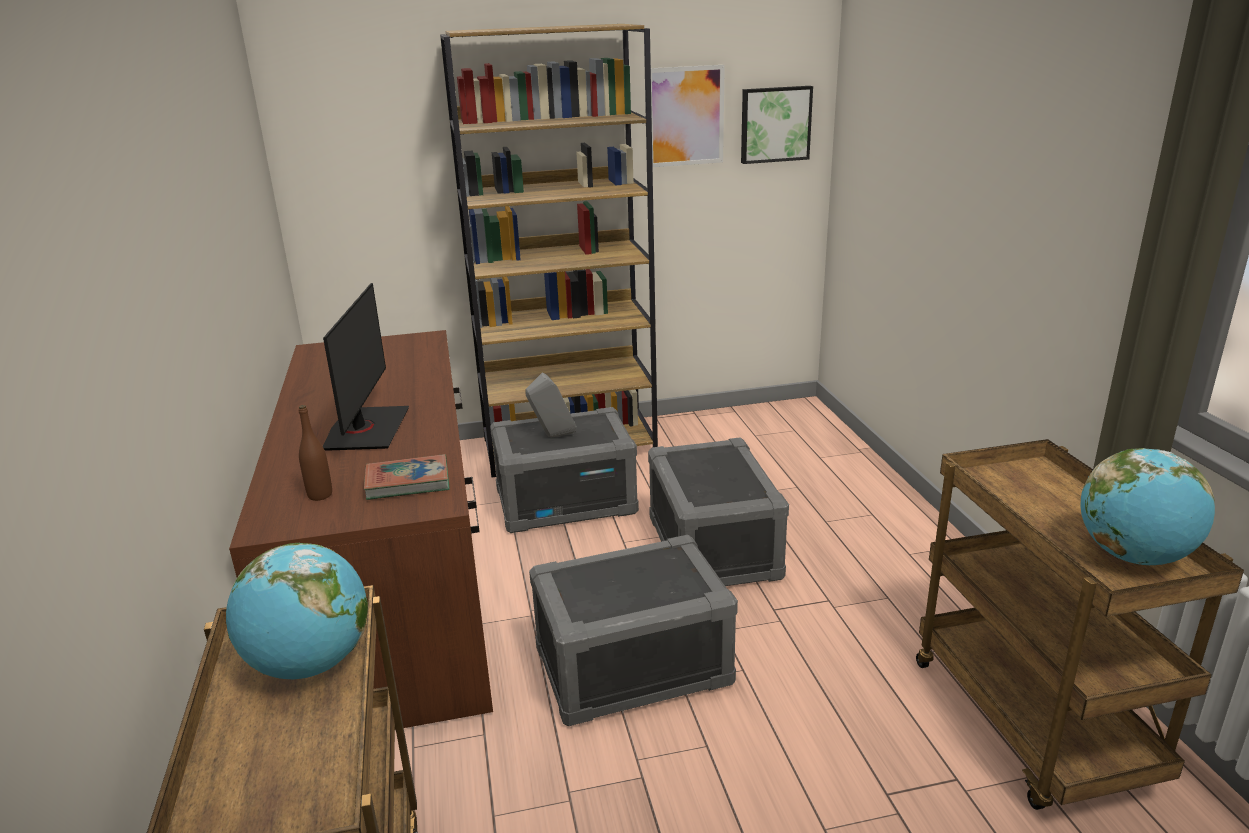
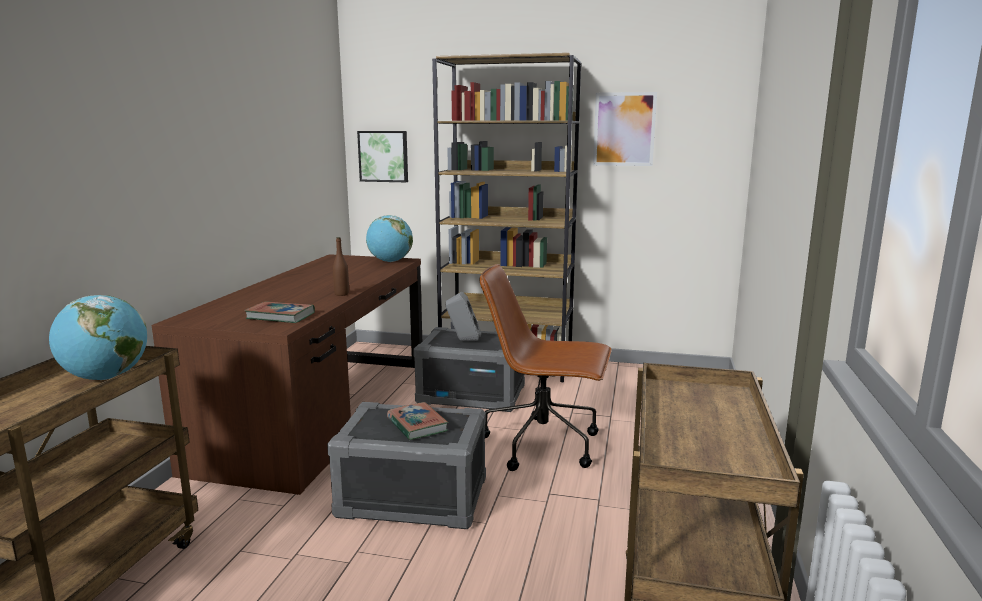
camera: 25 degrees right, 10 degrees down
(320, 495) = (229, 313): brown bottle -> brown bottle (341, 294)
(366, 429) = (300, 292): monitor -> none
(639, 580) = (417, 425): none -> book
(712, 547) = (544, 444): grey storage box -> brown office chair
(775, 124) = (698, 140): picture -> picture (384, 156)
(1133, 556) = (725, 459): globe -> globe (390, 261)

